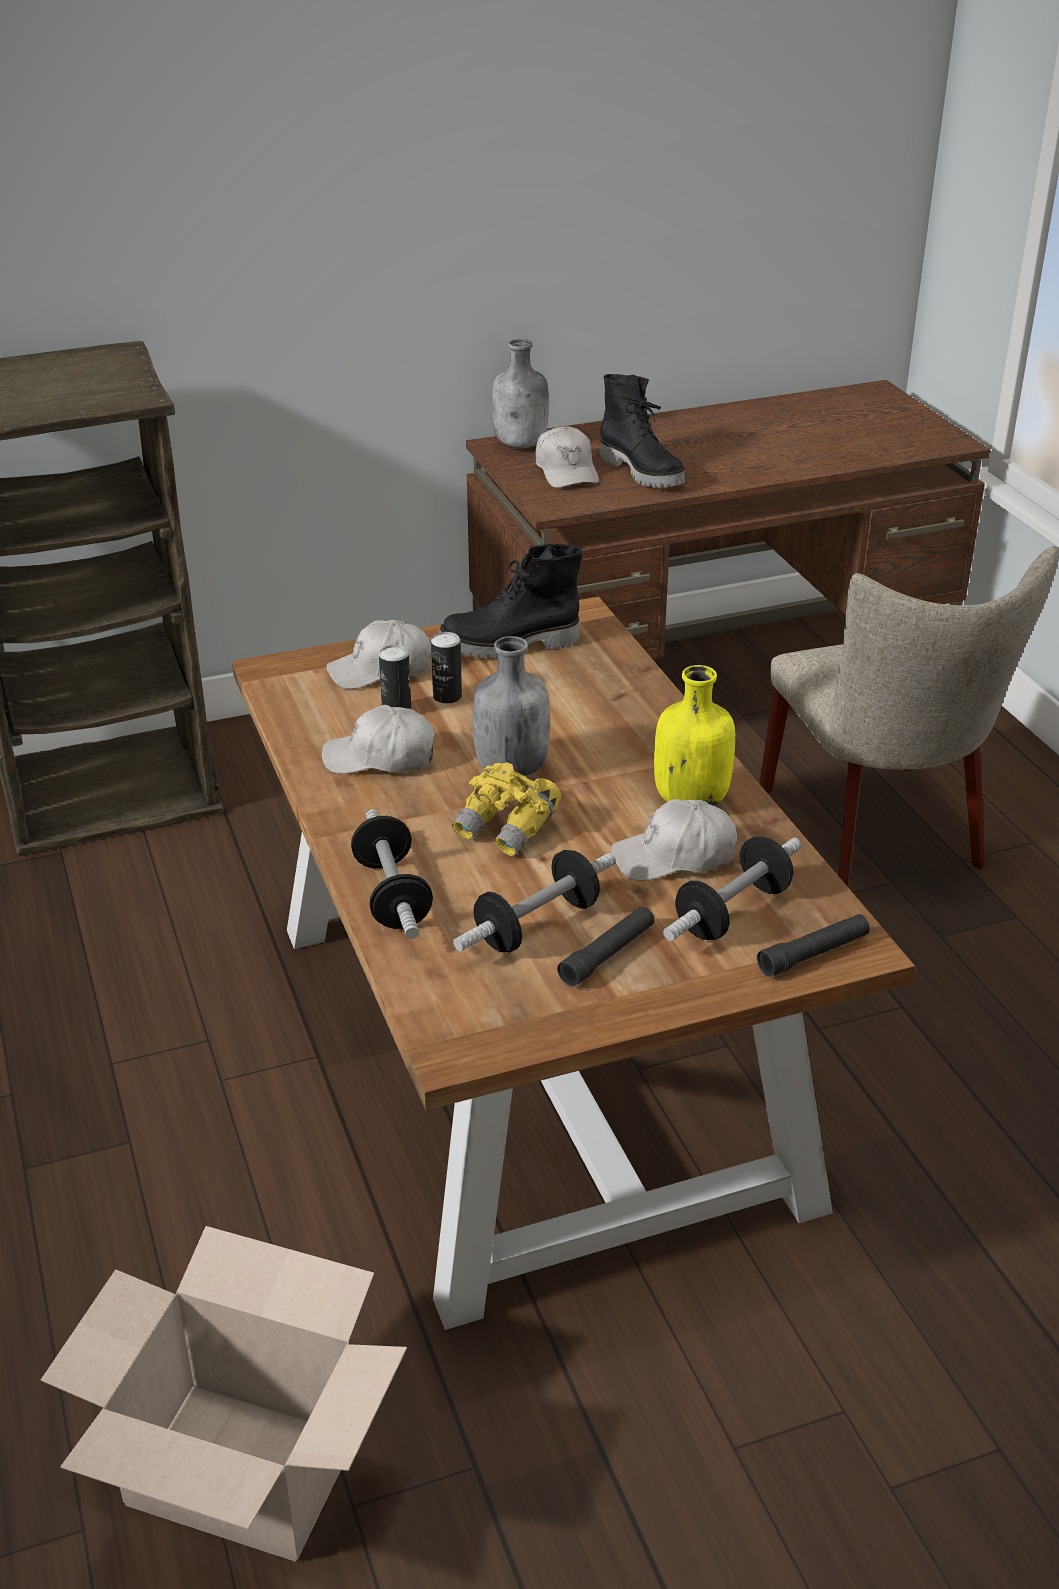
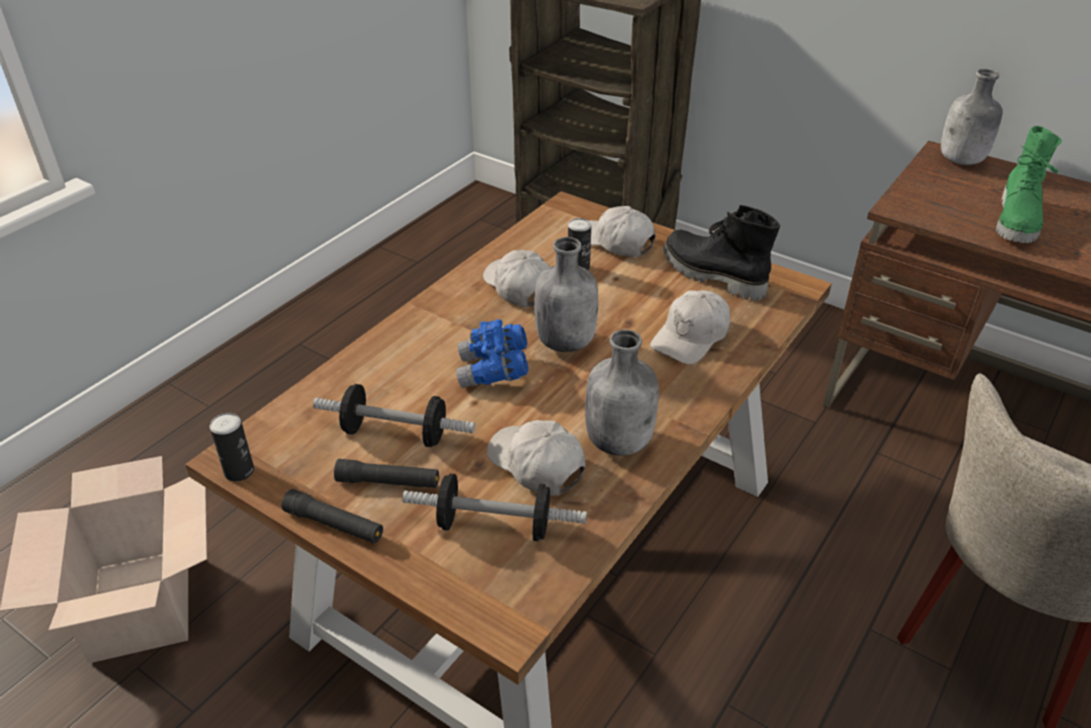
camera: 55 degrees right, 5 degrees up
(392, 895) = (375, 359): dumbbell -> none
(447, 696) = (618, 279): can -> can (239, 471)
(507, 828) = (494, 372): yellow binoculars -> blue binoculars
(566, 471) = (958, 192): white cap -> white cap (691, 337)
(643, 472) = (1017, 222): black boot -> green boot
(690, 799) = (620, 441): yellow bottle -> grey bottle
(813, 954) = (479, 597): black flashlight -> black flashlight (334, 524)

